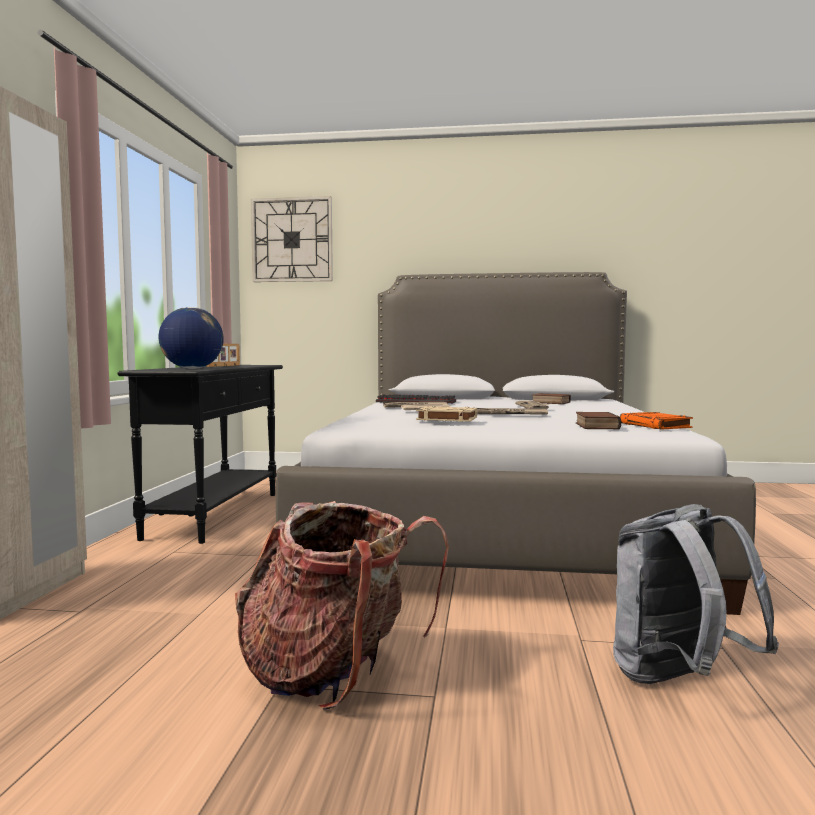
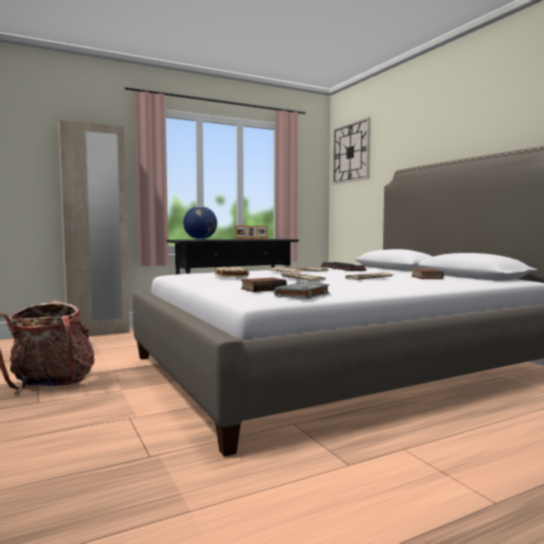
camera: 55 degrees right, 0 degrees up
(655, 426) = (302, 295): orange book -> grey book
(678, 681) = (85, 448): grey backpack -> none

